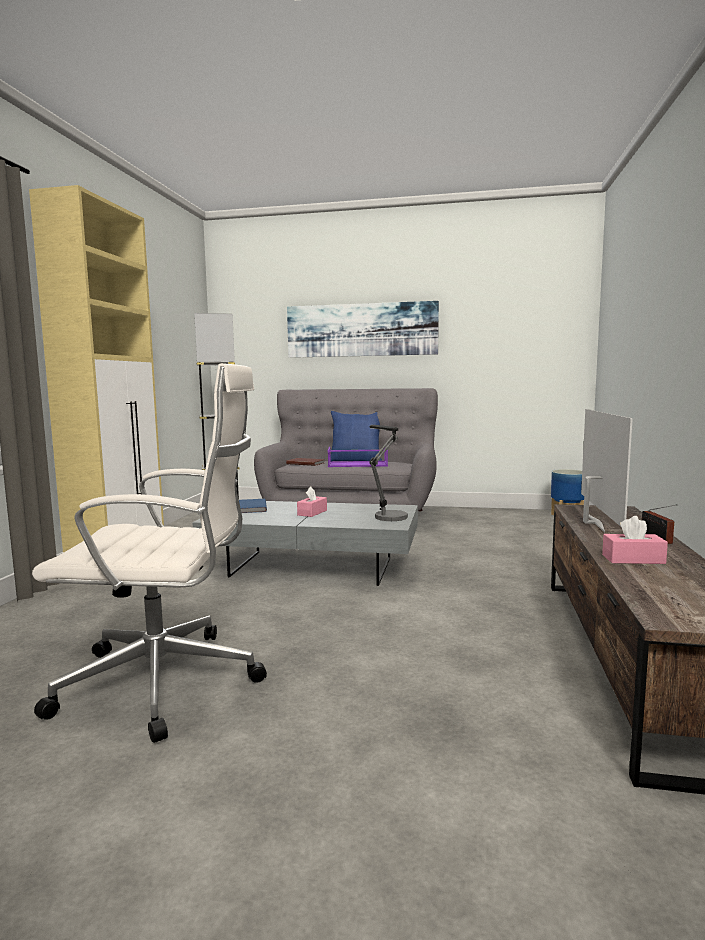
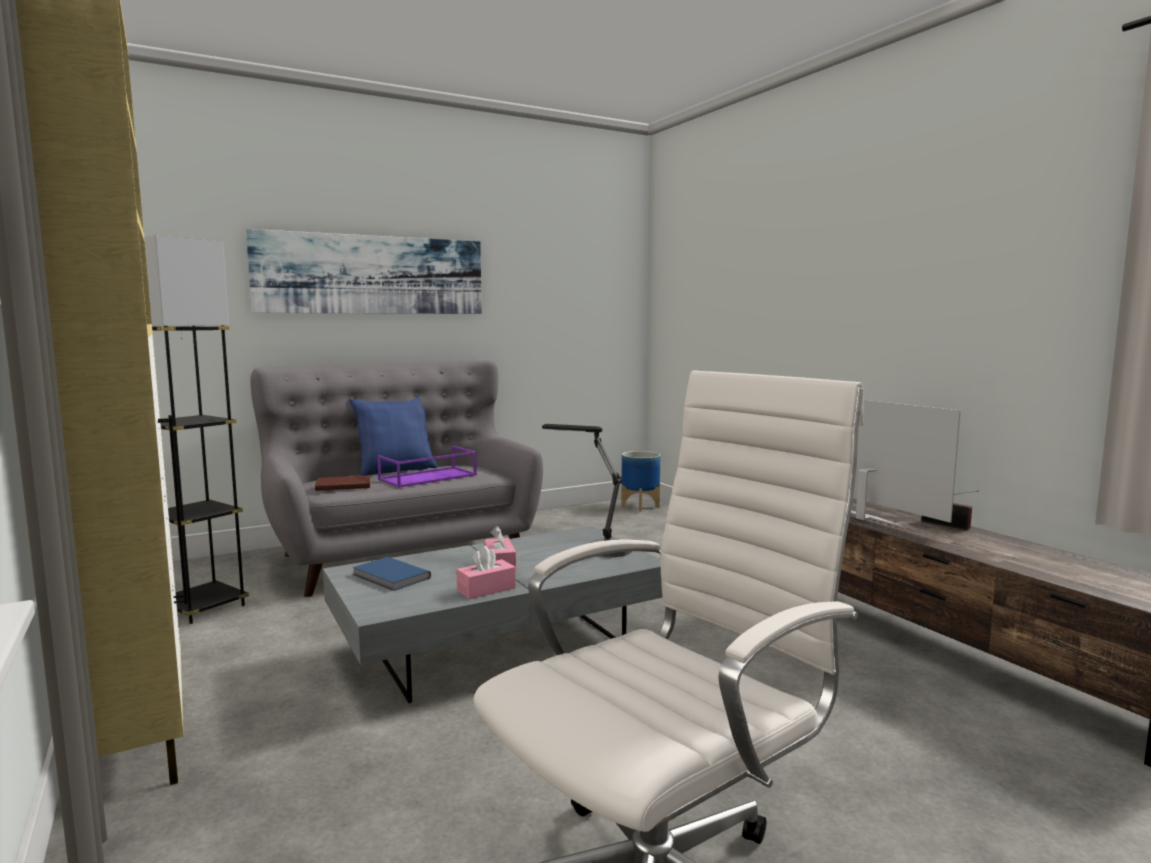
camera: 40 degrees left, 0 degrees up
(633, 559) = (996, 553): pink tissue box -> pink tissue box (486, 589)

